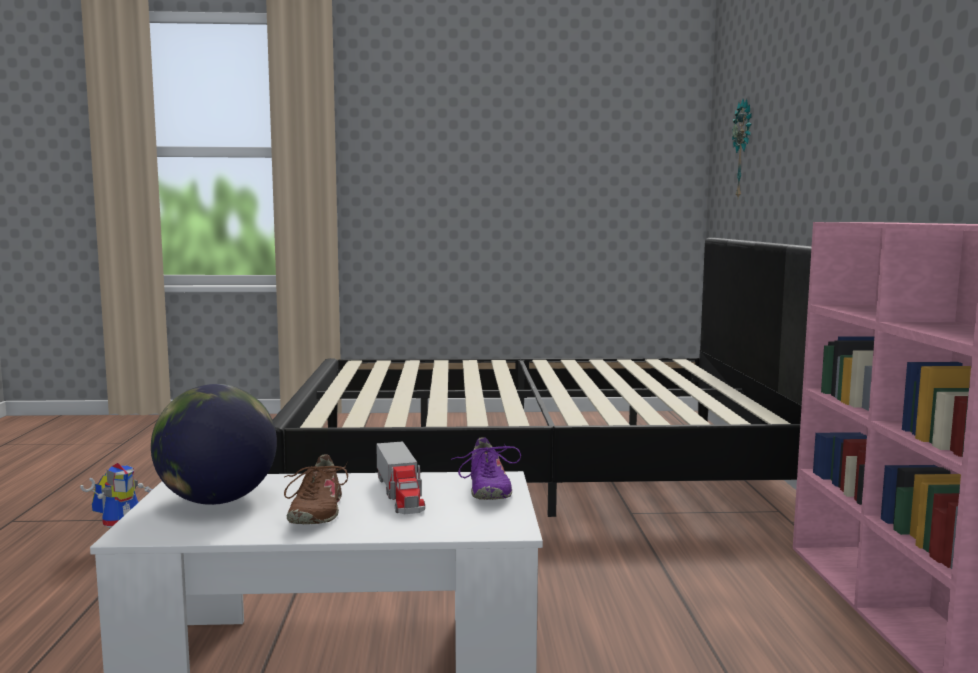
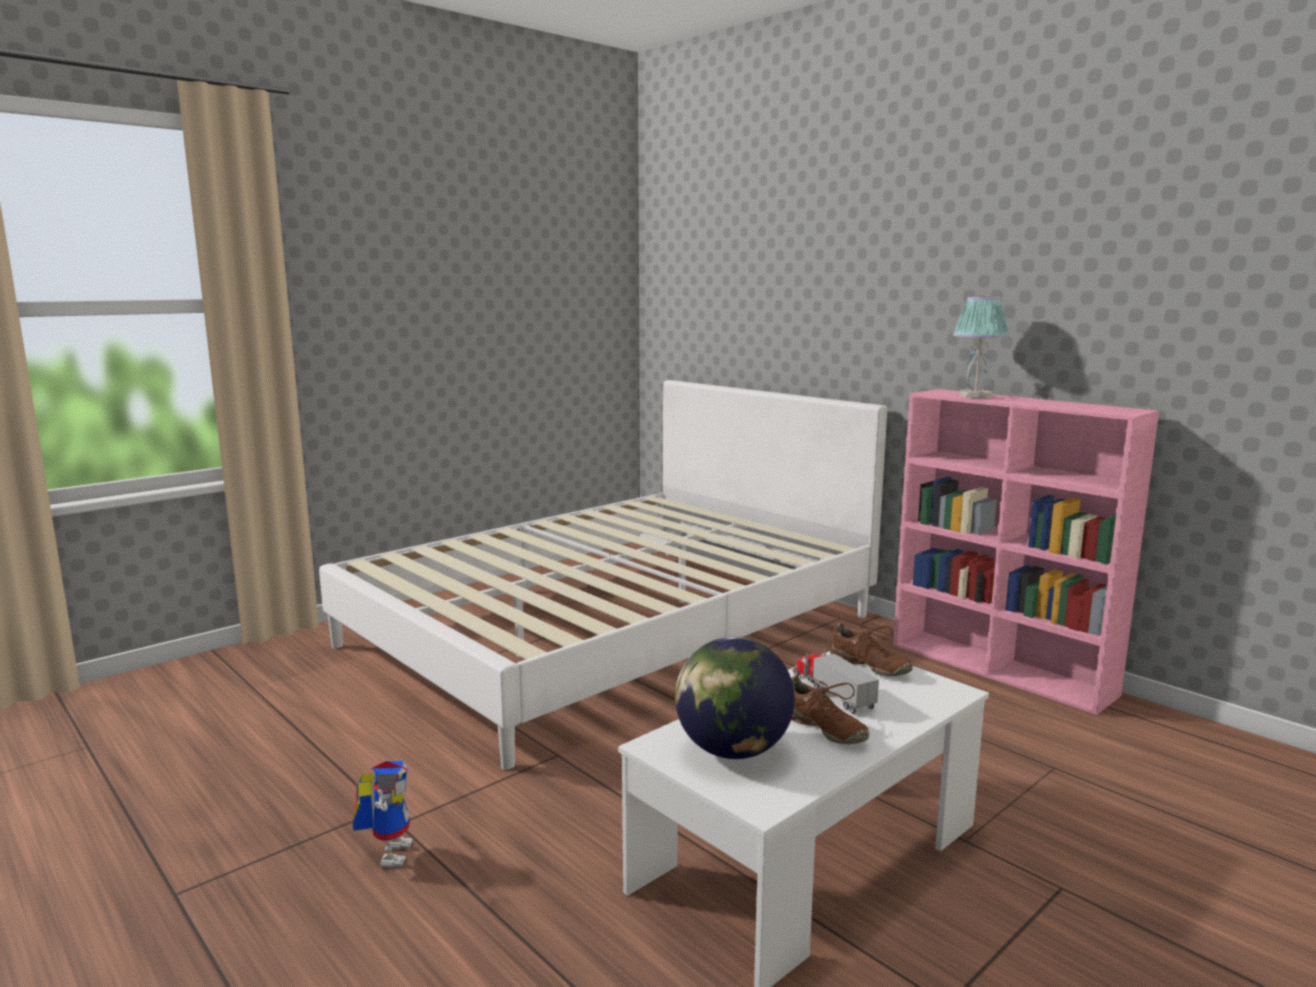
camera: 40 degrees left, 5 degrees up
(400, 494) = (831, 691): toy truck -> toy truck turned 150 degrees counterclockwise
(486, 489) = (869, 666): purple shoe -> brown shoe
(533, 465) = (613, 630): black bed -> white bed
(744, 149) = (711, 301): wall clock -> none
(879, 222) = (975, 396): none -> table lamp

